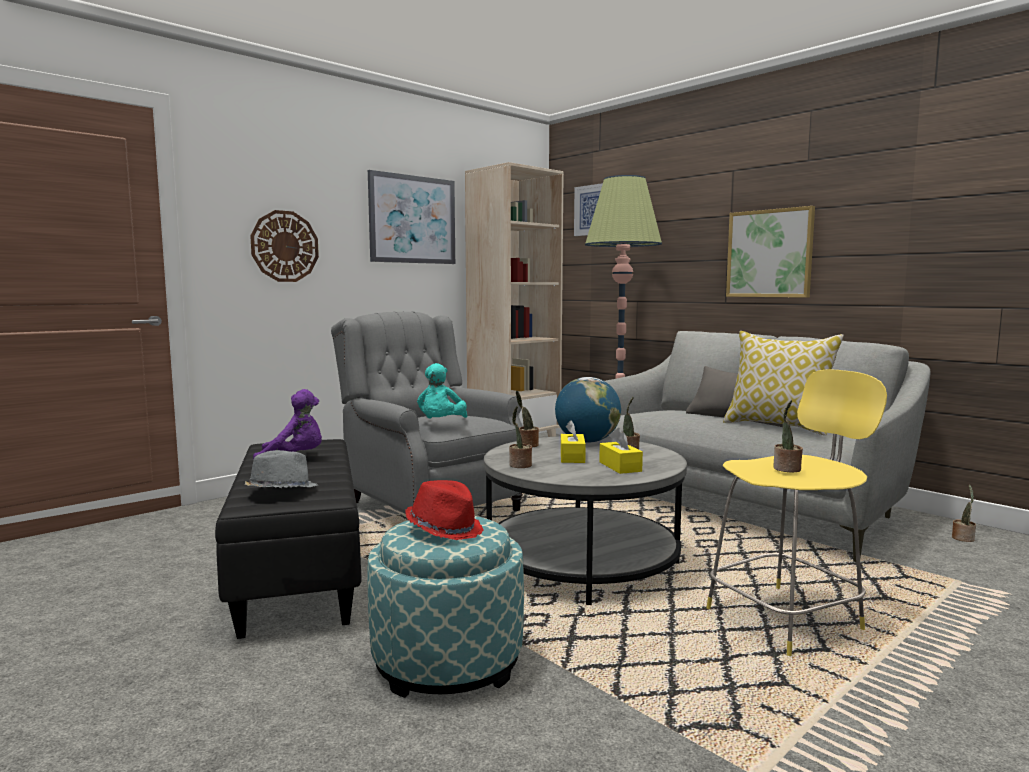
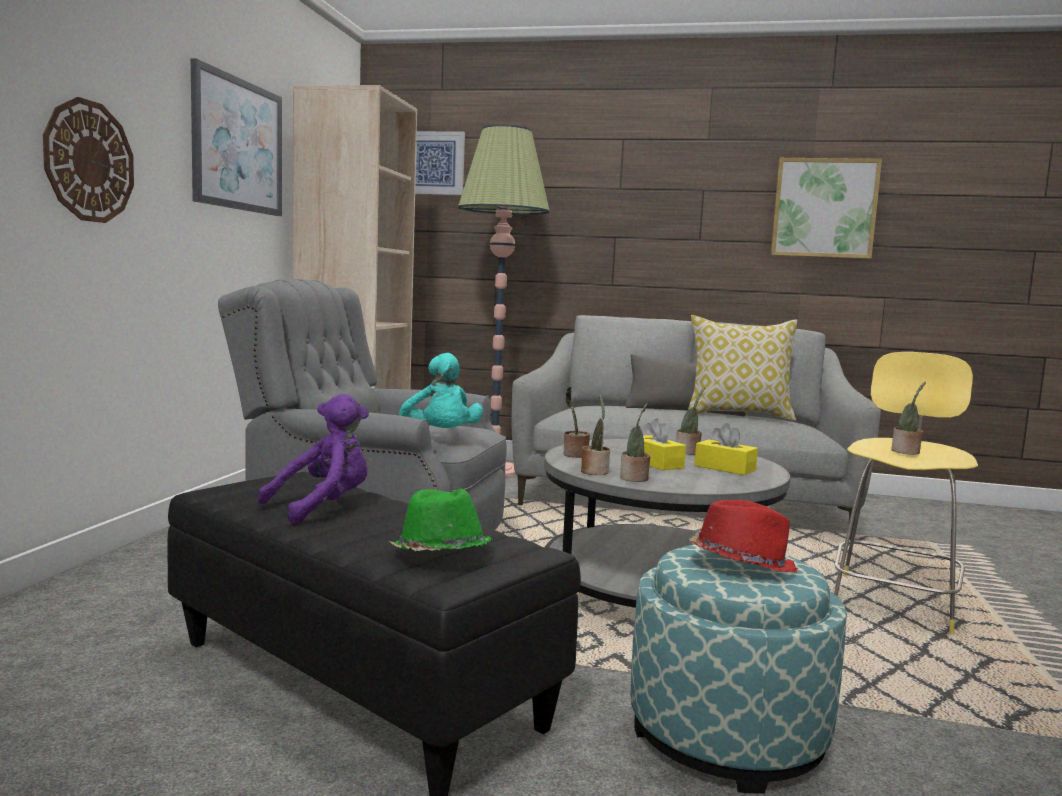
camera: 35 degrees left, 0 degrees up
(280, 491) = (441, 554): grey hat -> green hat
(587, 441) = (620, 445): globe -> none
(769, 253) = (666, 234): picture -> picture (824, 208)
(963, 538) = (875, 506): potted plant -> potted plant (595, 471)

